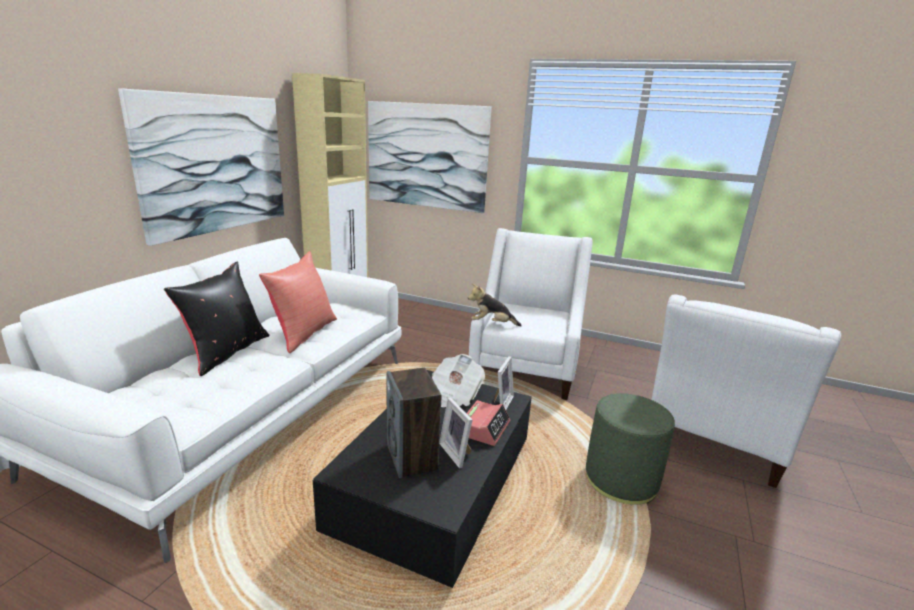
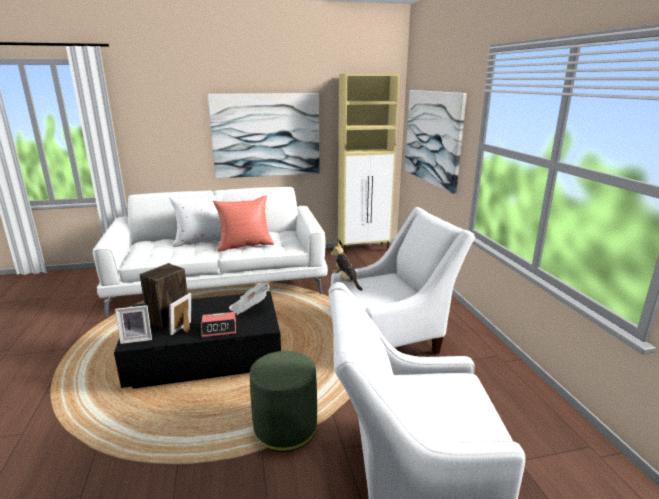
camera: 55 degrees right, 0 degrees up
(226, 352) = (201, 241): black pillow -> white pillow
(500, 403) = (256, 324): picture frame -> picture frame (137, 338)

